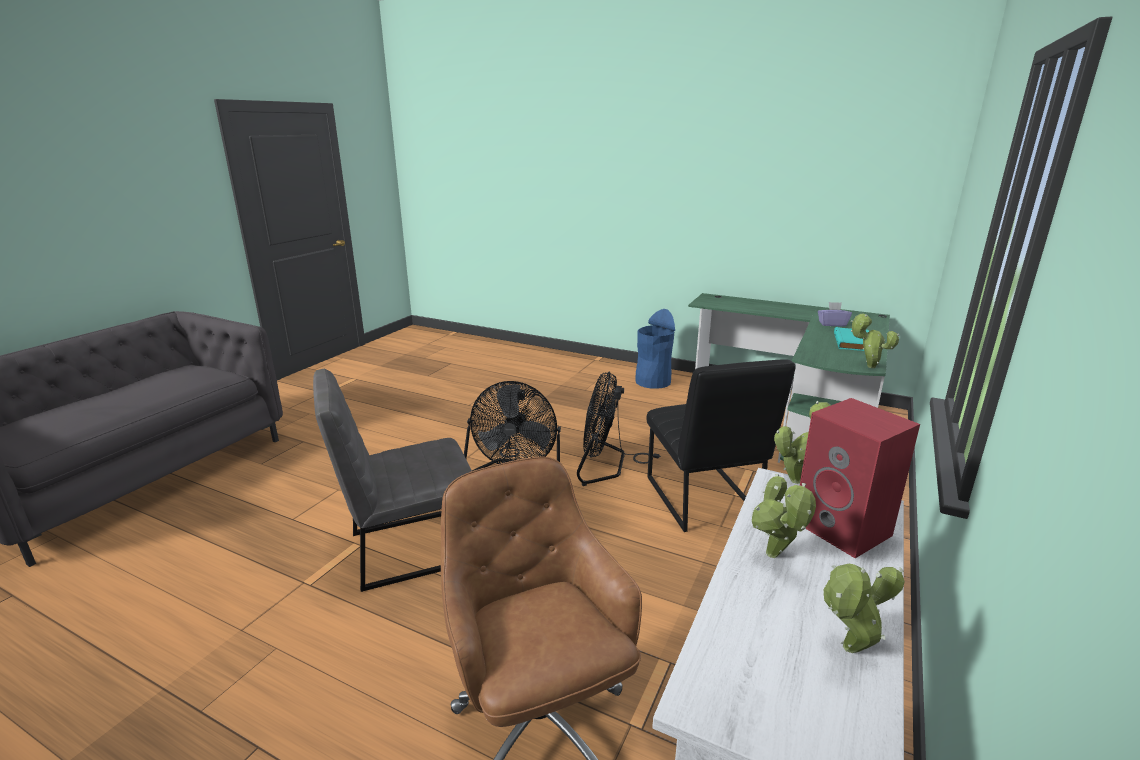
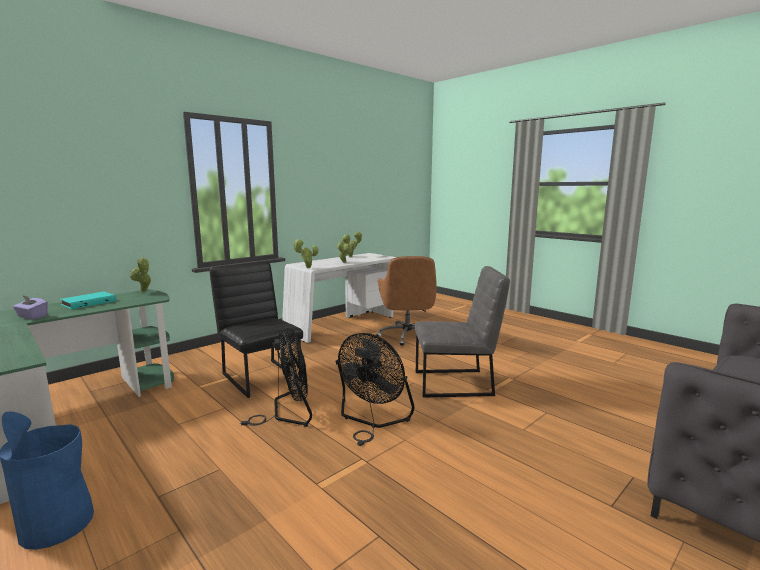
camera: 160 degrees left, 10 degrees down
(608, 462) = (287, 410): black fan -> black fan turned 45 degrees counterclockwise
(703, 499) = (261, 376): black chair -> black chair turned 45 degrees counterclockwise
(845, 529) = (316, 262): red speaker -> none

